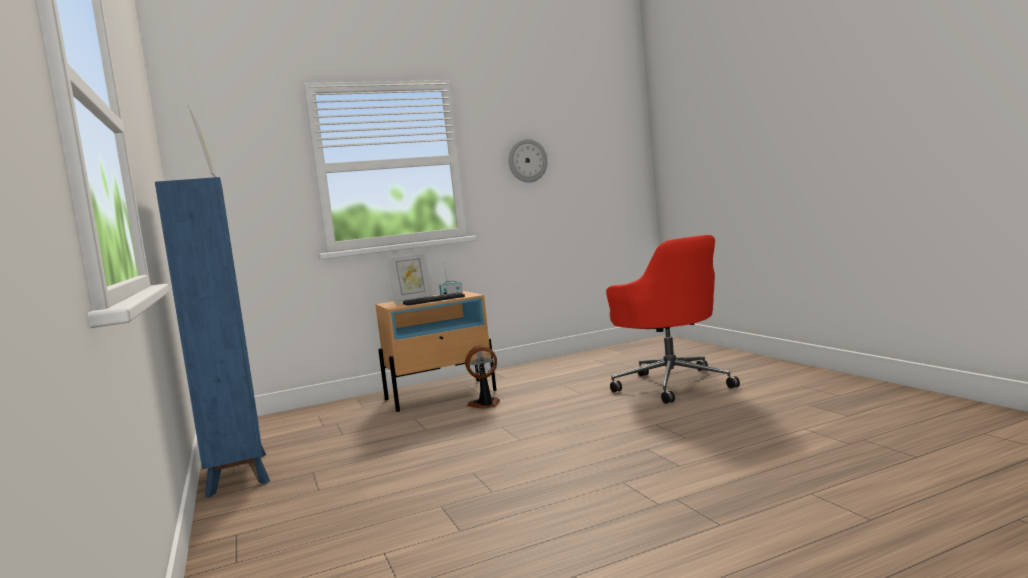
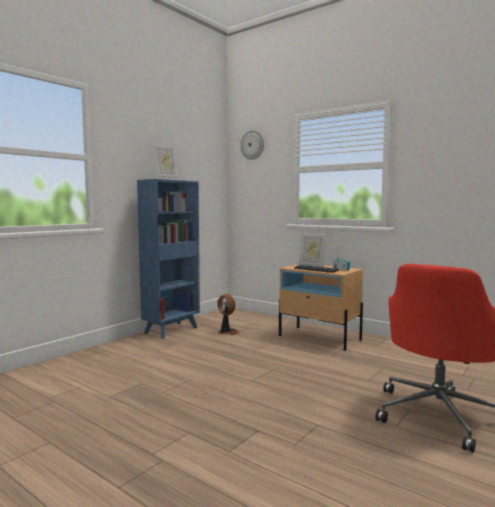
camera: 60 degrees right, 0 degrees up
(485, 405) = (311, 354): fan -> fan (227, 332)
(527, 161) = (456, 166): wall clock -> wall clock (252, 144)

